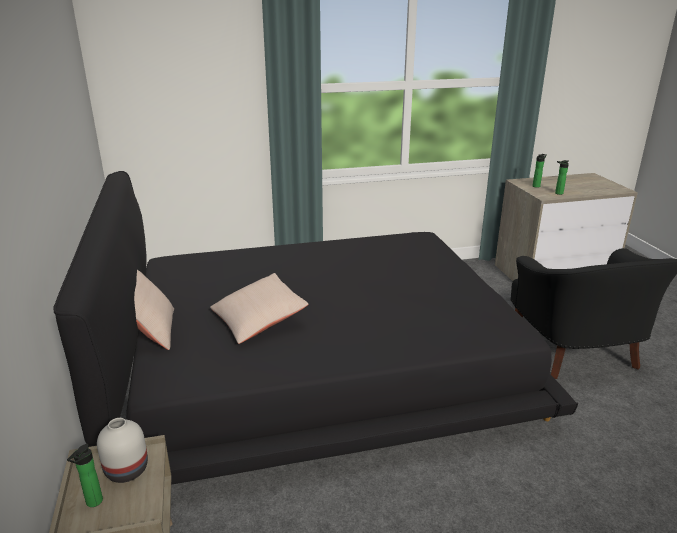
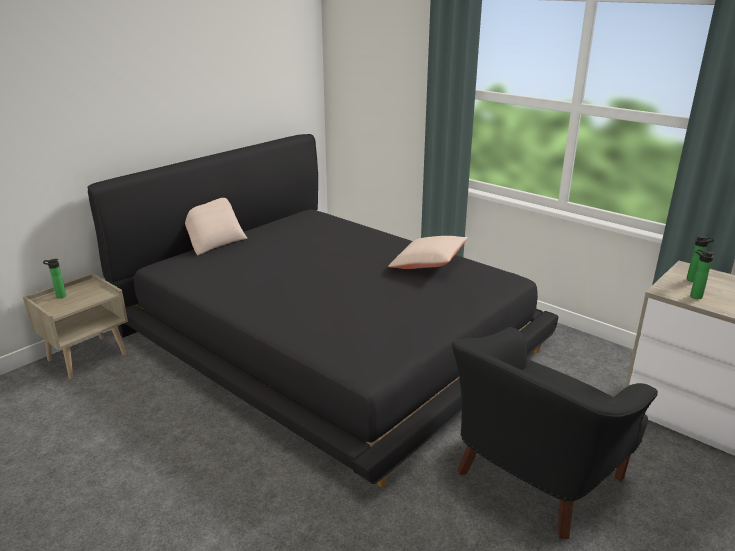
camera: 55 degrees right, 0 degrees up
(125, 470) = (89, 294): white vase -> none
(258, 319) = (263, 266): beige pillow -> beige pillow (428, 264)

